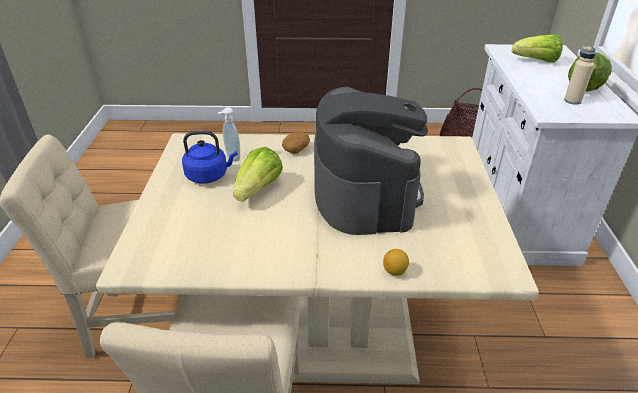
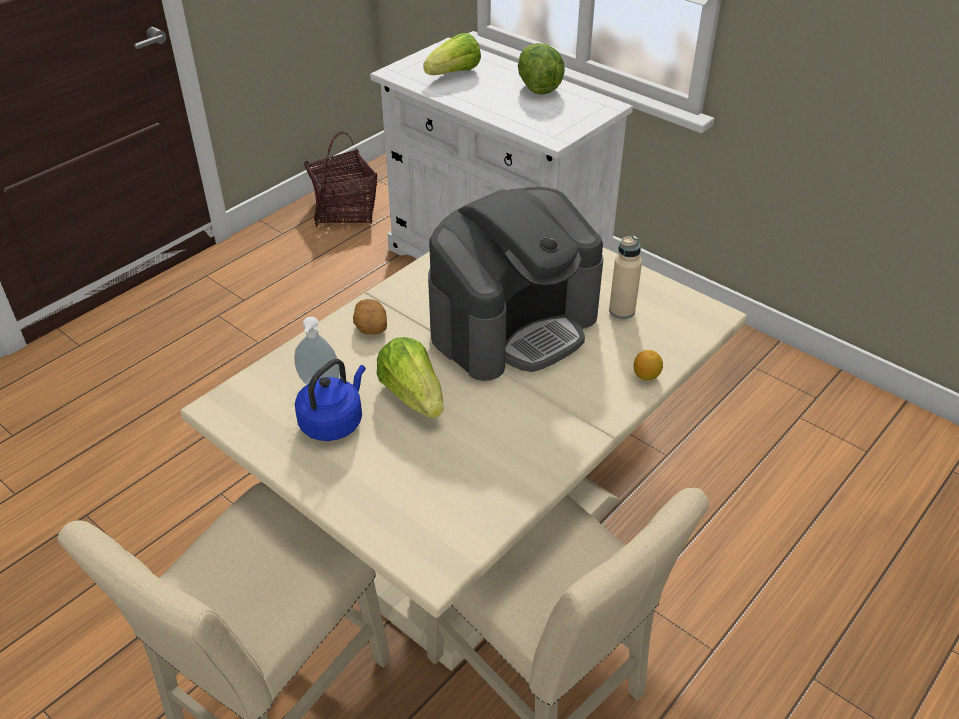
camera: 50 degrees left, 5 degrees up
(365, 193) = (513, 325): coffee machine -> coffee machine turned 105 degrees clockwise
(572, 101) = (551, 110): beige bottle -> beige bottle (622, 311)

